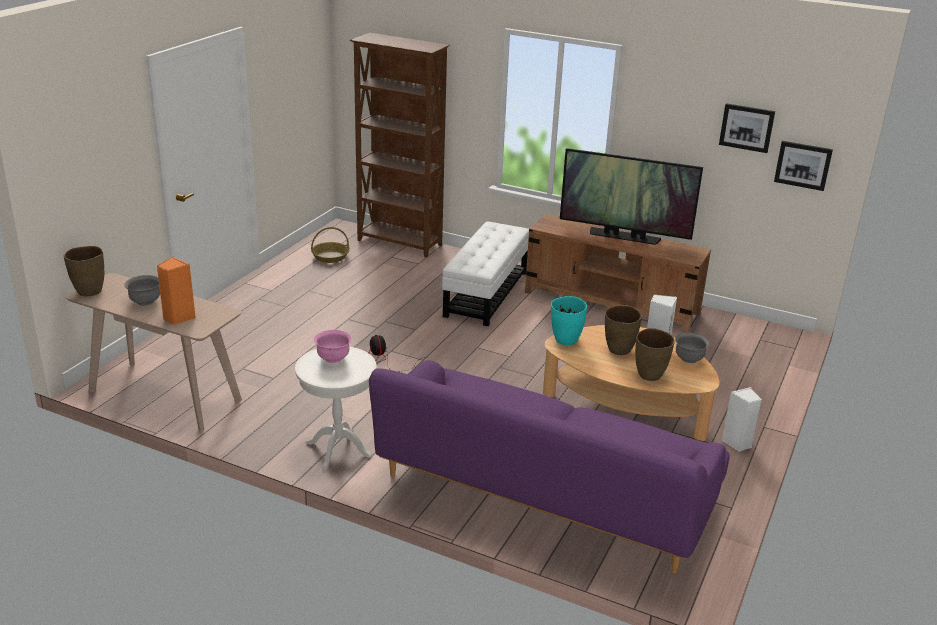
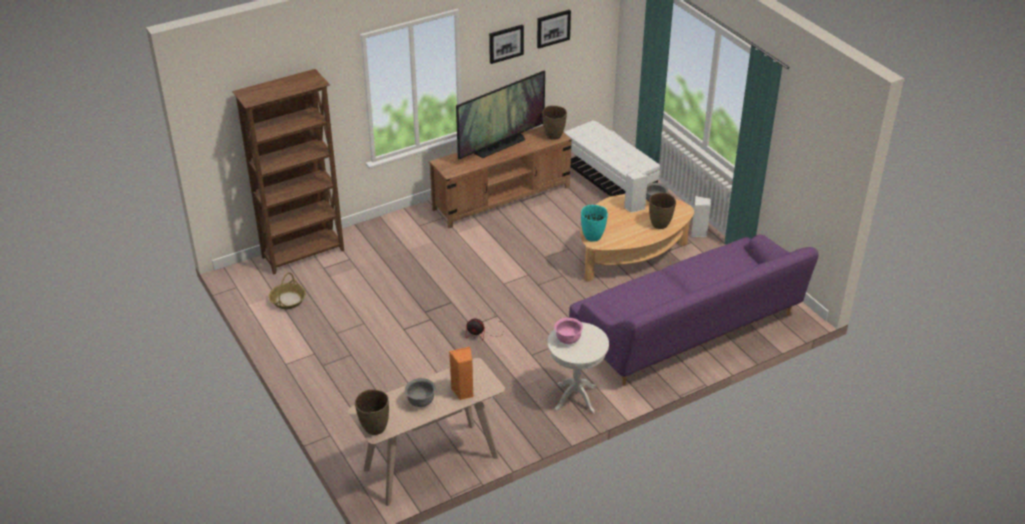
camera: 55 degrees left, 10 degrees up
(486, 294) = (433, 246): white ottoman -> white ottoman (609, 182)
(619, 350) = (622, 222): brown vase -> brown vase (554, 136)
(803, 165) = (591, 36): picture -> picture (506, 43)

